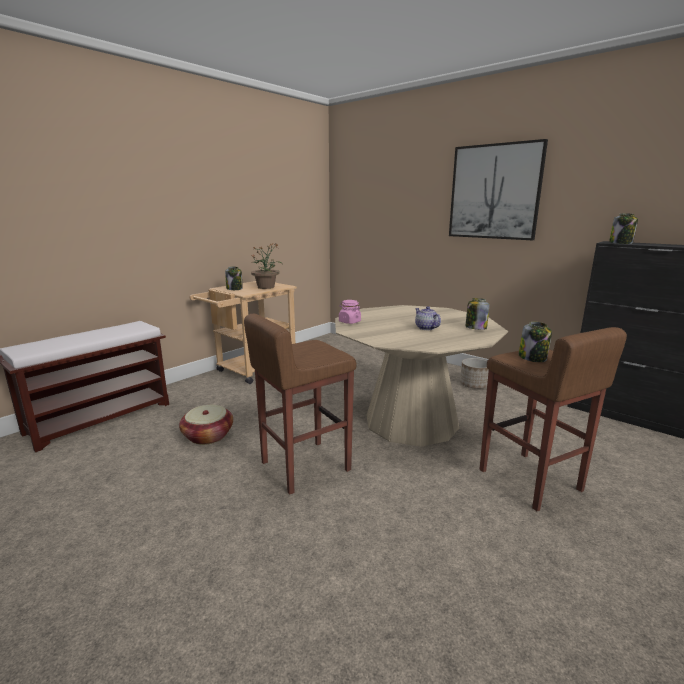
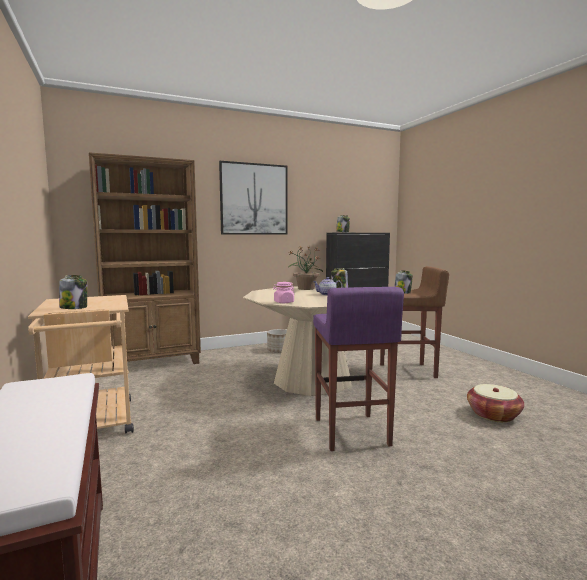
camera: 65 degrees left, 10 degrees down
(208, 436) = (244, 477): basket -> basket (493, 415)
(266, 287) = (102, 300): potted plant -> potted plant (306, 288)
(303, 466) = (350, 432): brown stool -> purple stool
(368, 351) = (153, 363): none -> brown bookcase

